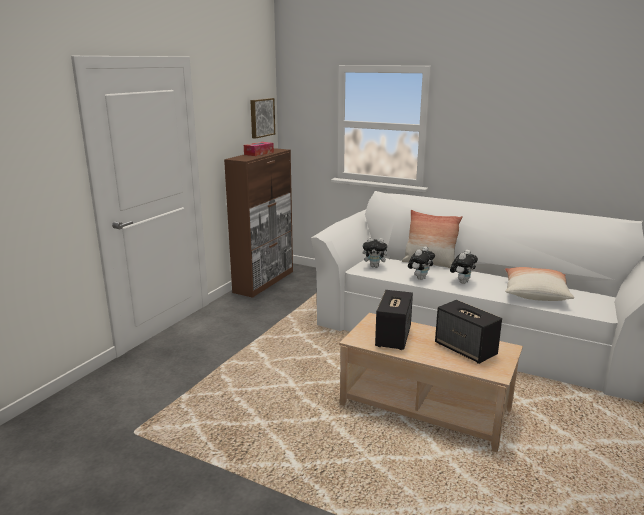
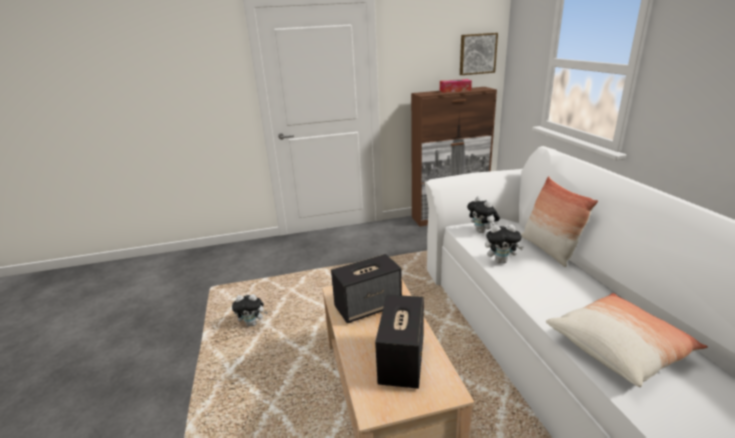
camera: 50 degrees right, 5 degrees up
(462, 282) = (539, 286): plush toy -> plush toy (252, 323)

